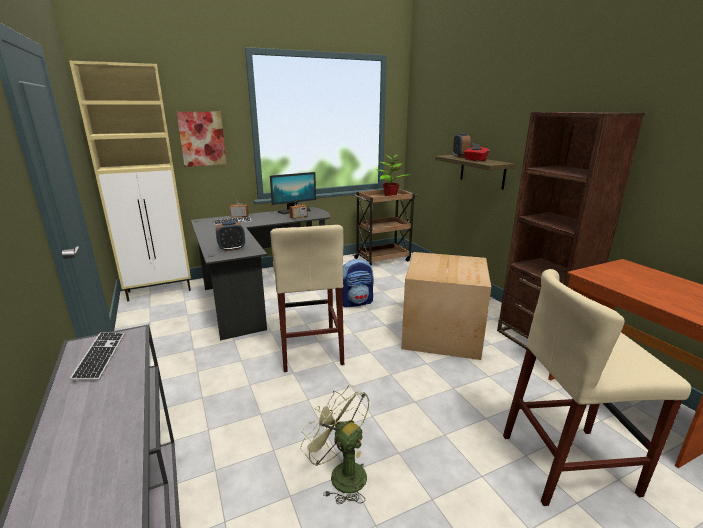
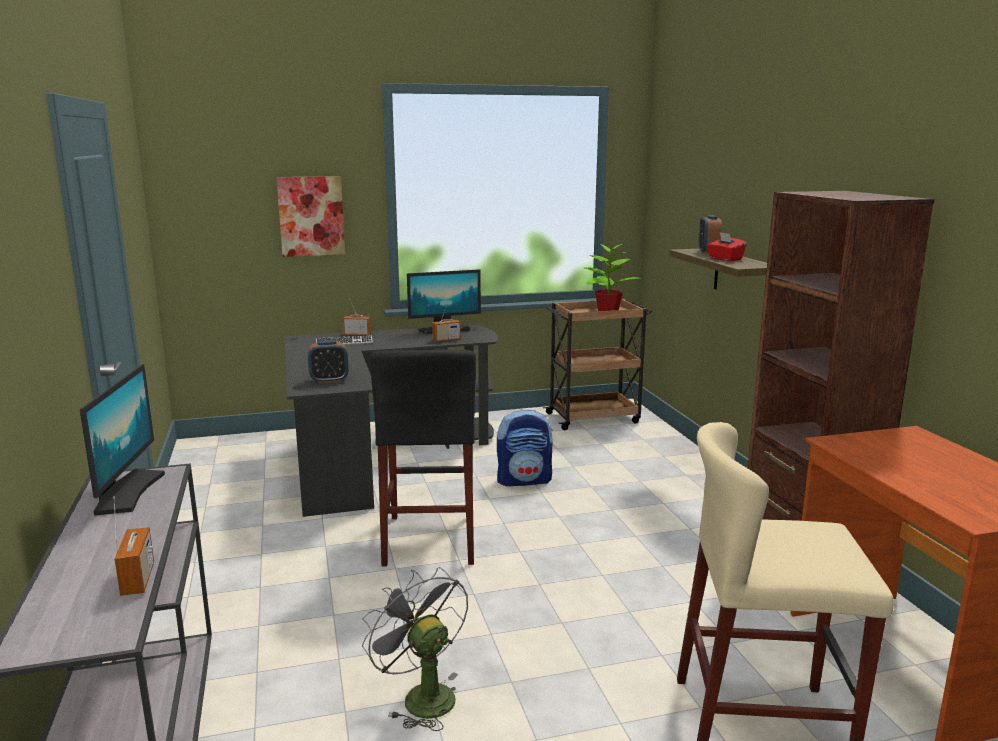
camera: 10 degrees right, 5 degrees down
(100, 356) = (127, 492): keyboard -> monitor
(127, 453) = (138, 580): none -> radio
(160, 291) = (233, 442): beige cabinet -> none
(310, 349) = (430, 539): beige stool -> black stool
(341, 473) = (421, 696): green fan -> grey fan
(443, 333) = (646, 536): cardboard box -> none

